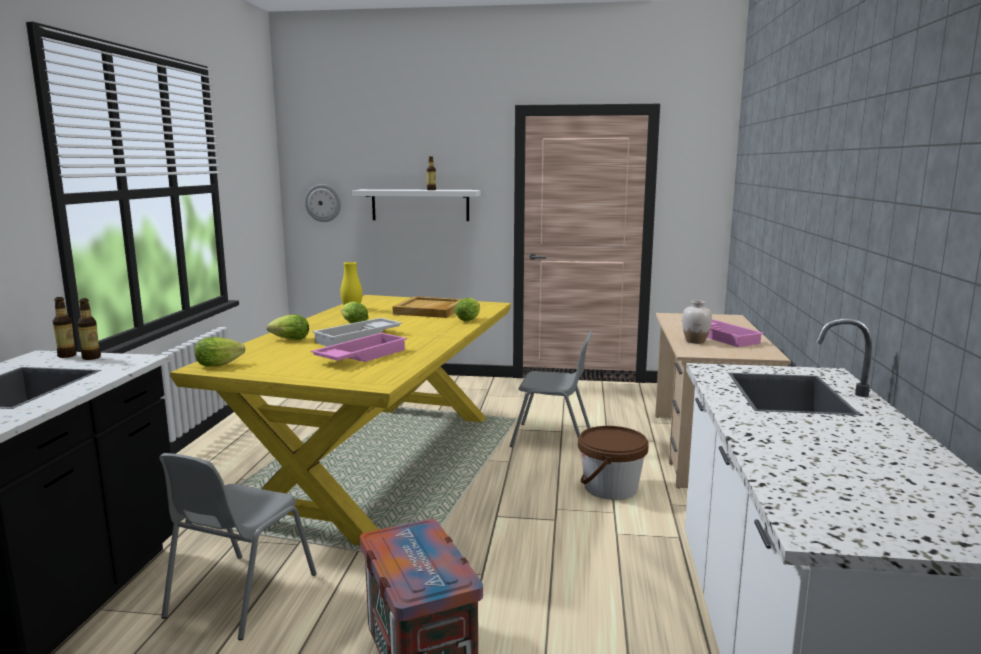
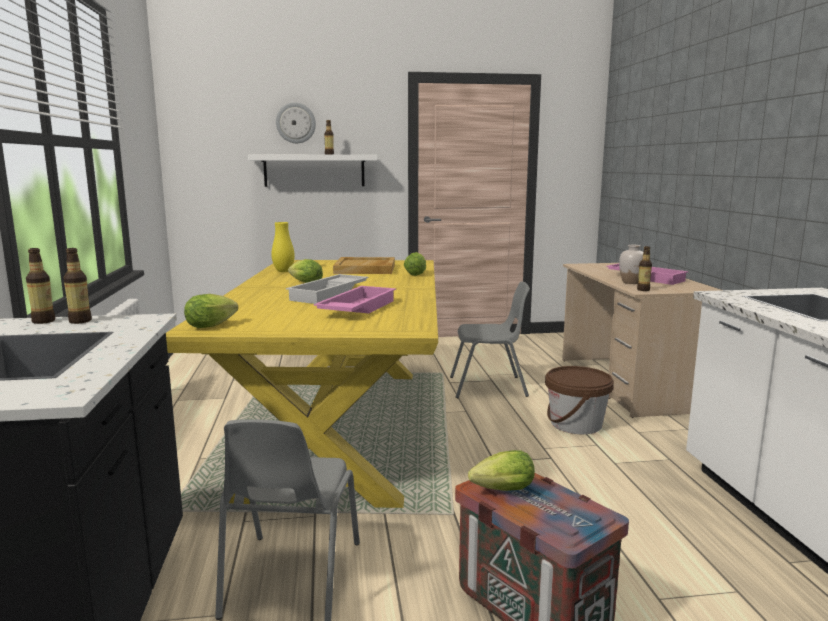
camera: 15 degrees left, 0 degrees up
(288, 340) = (255, 299): lettuce -> lettuce (500, 491)
(323, 203) = (209, 169): wall clock -> wall clock (295, 123)
(694, 351) = (643, 290): none -> bottle

